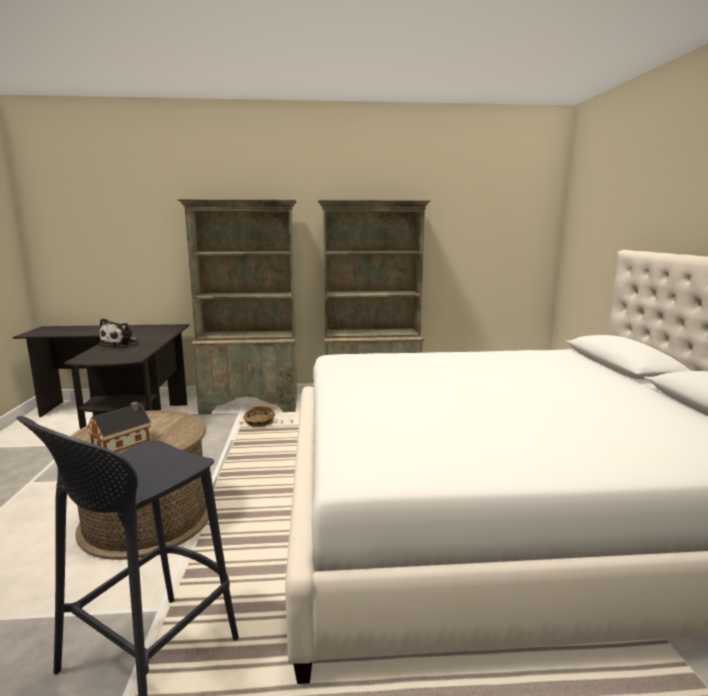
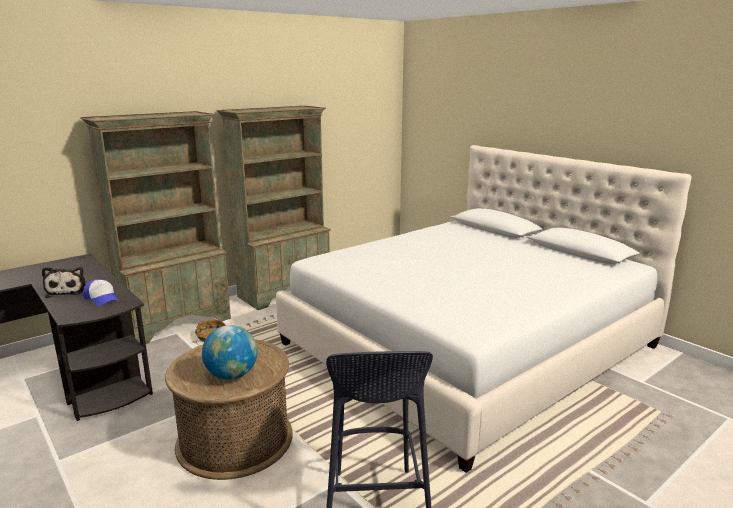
camera: 35 degrees left, 5 degrees up
(123, 442) = (232, 375): toy house -> globe
(126, 352) = (102, 298): none -> cap

